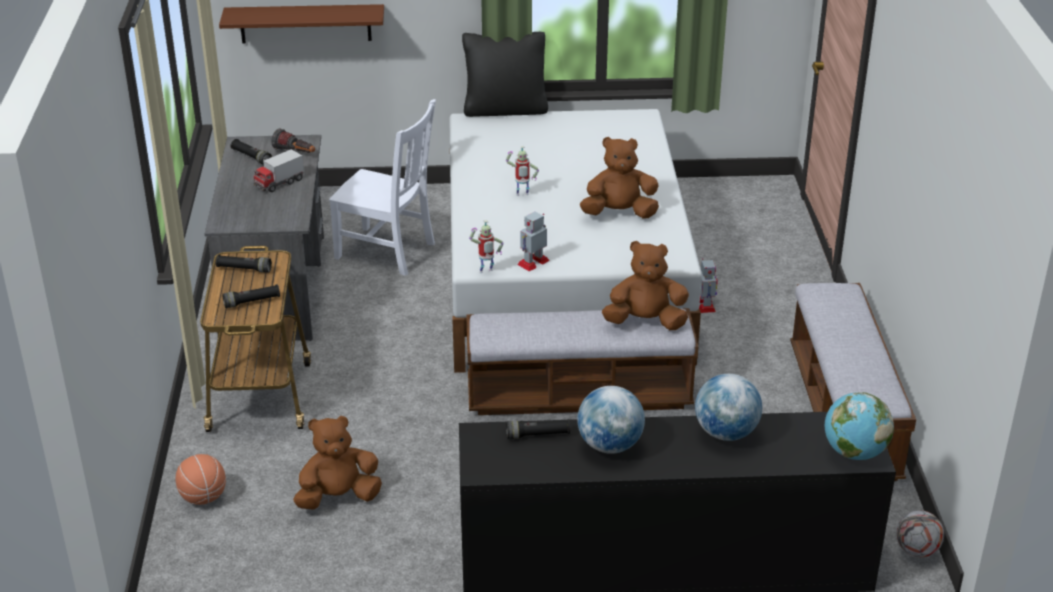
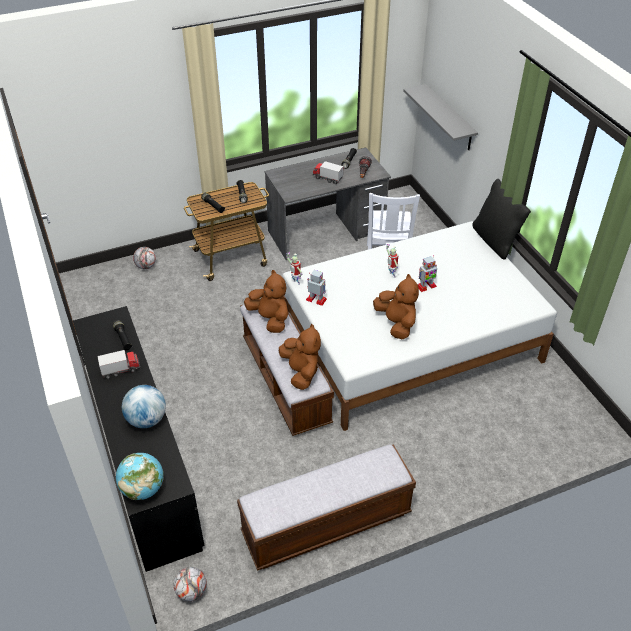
camera: 70 degrees right, 10 degrees up
(203, 497) = (146, 266): basketball -> football
(305, 23) = (449, 118): brown shelf -> grey shelf
(338, 497) = (160, 310): brown plush toy -> brown plush toy (270, 319)
(609, 445) = (121, 370): globe -> toy truck
(705, 305) = (415, 421): toy robot -> toy robot (426, 286)

